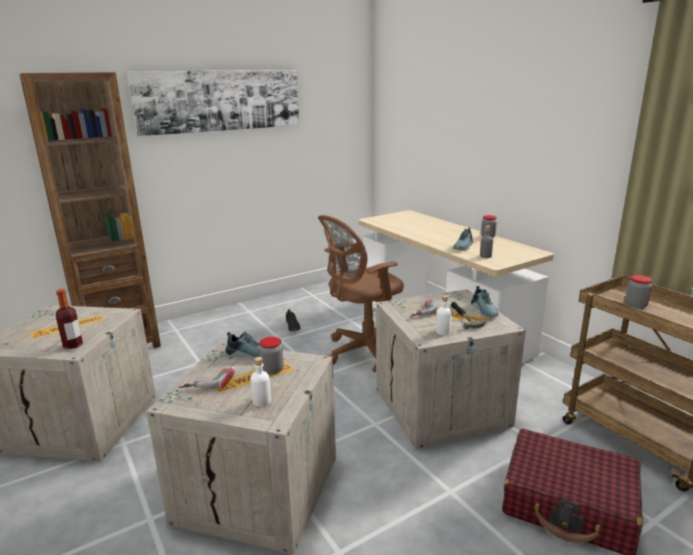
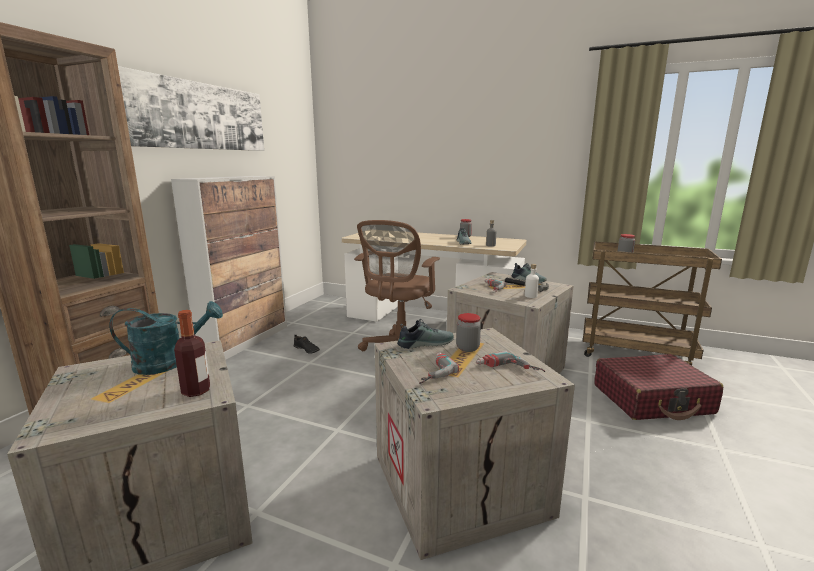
camera: 35 degrees left, 5 degrees down
(91, 319) = (169, 363): none -> turquoise watering can
(259, 304) = (246, 340): none -> cabinet
(261, 401) = (508, 370): white bottle -> power drill

